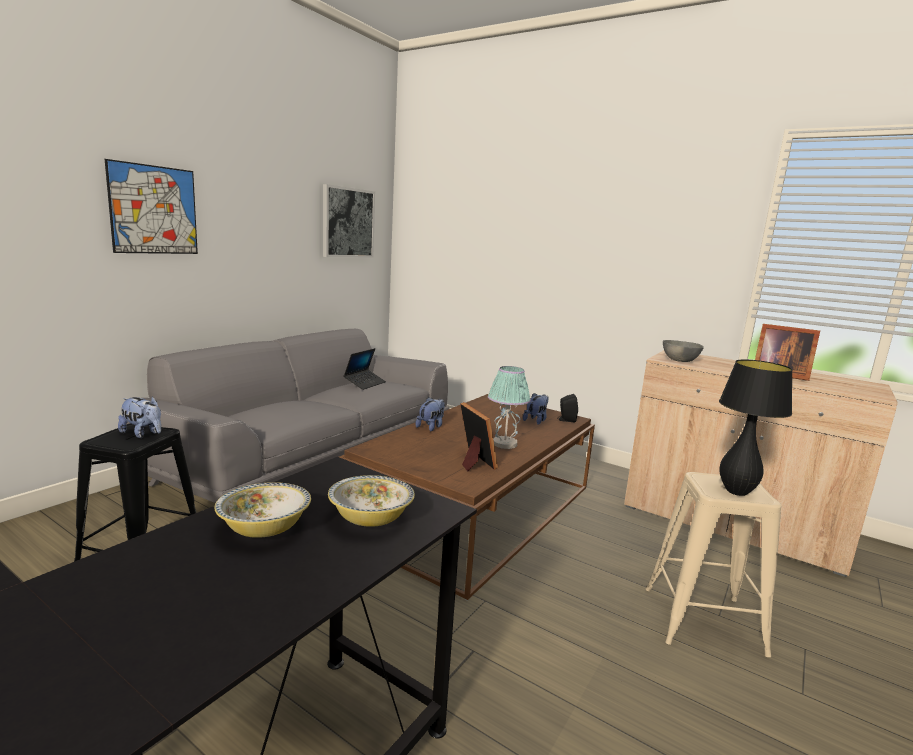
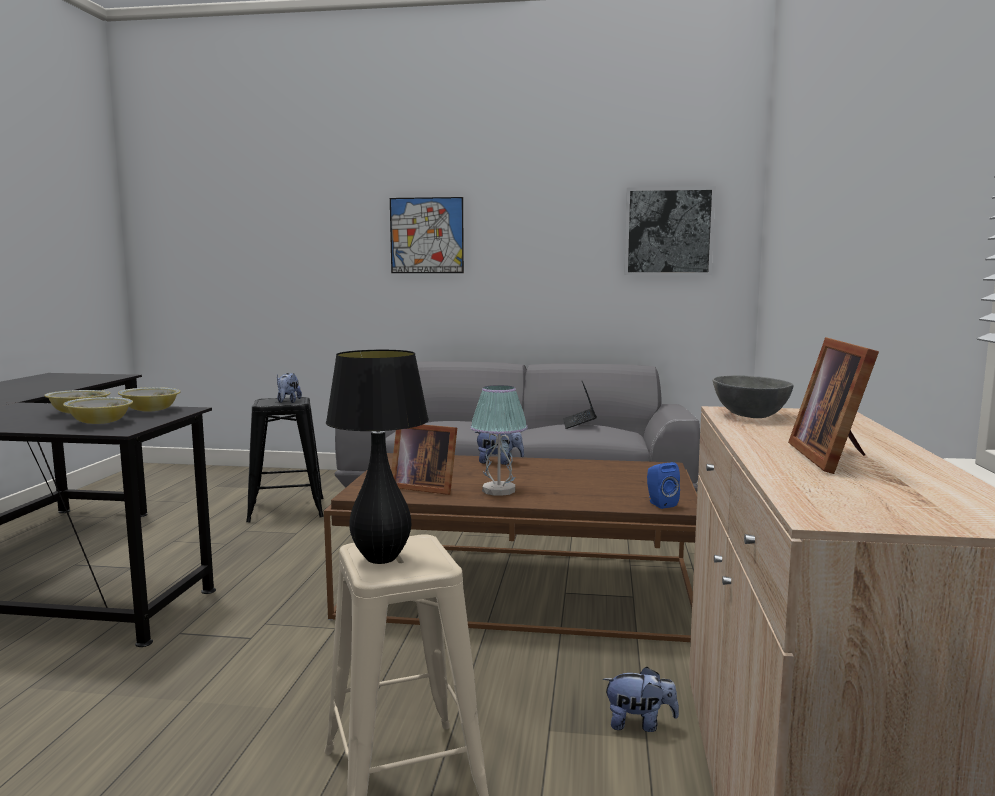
camera: 65 degrees right, 5 degrees down
(316, 485) = (151, 410): none -> bowl
(365, 383) = (579, 424): laptop -> laptop turned 90 degrees clockwise
(473, 461) = (423, 487): picture frame -> picture frame turned 75 degrees clockwise
(536, 420) = (620, 492): plush toy -> plush toy (639, 724)
(566, 420) = (660, 504): black speaker -> blue speaker

